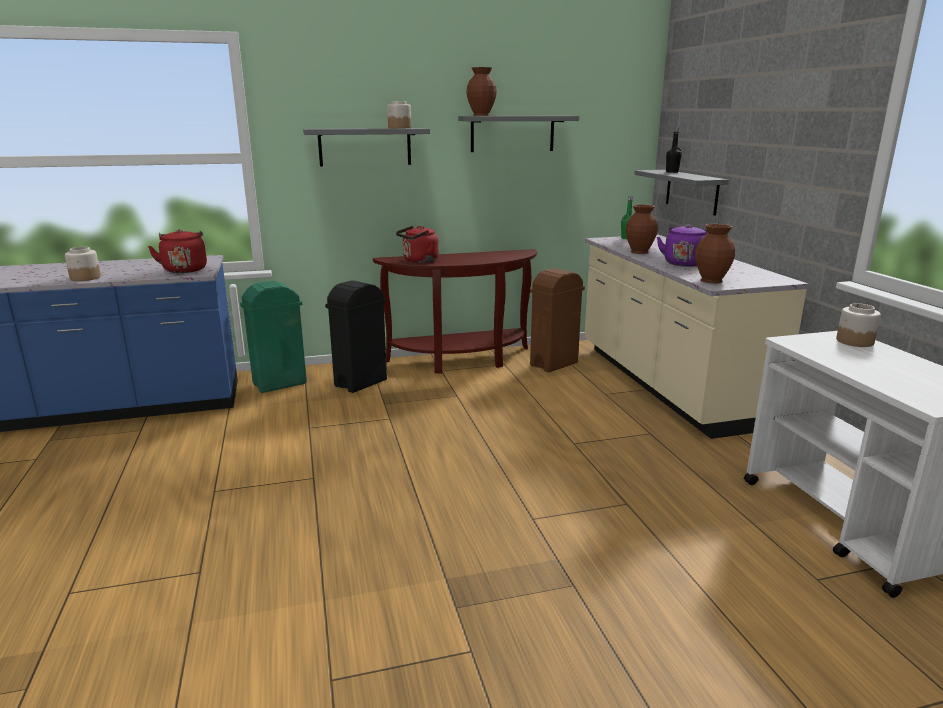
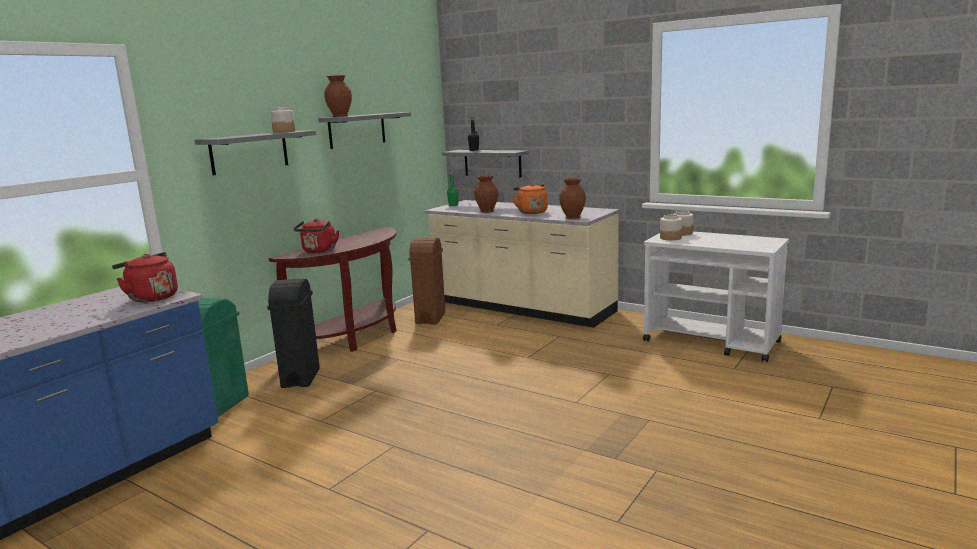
camera: 40 degrees left, 5 degrees down
(85, 278) = (53, 329): jar -> jar (670, 238)
(683, 263) = (531, 212): purple kettle -> orange kettle

